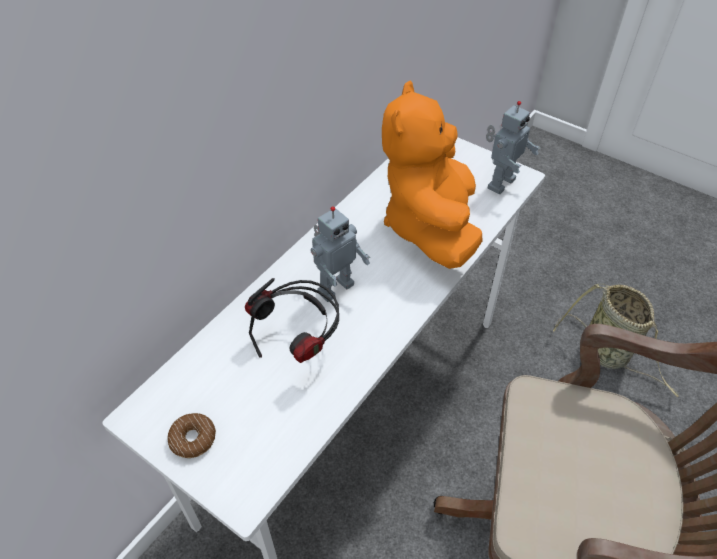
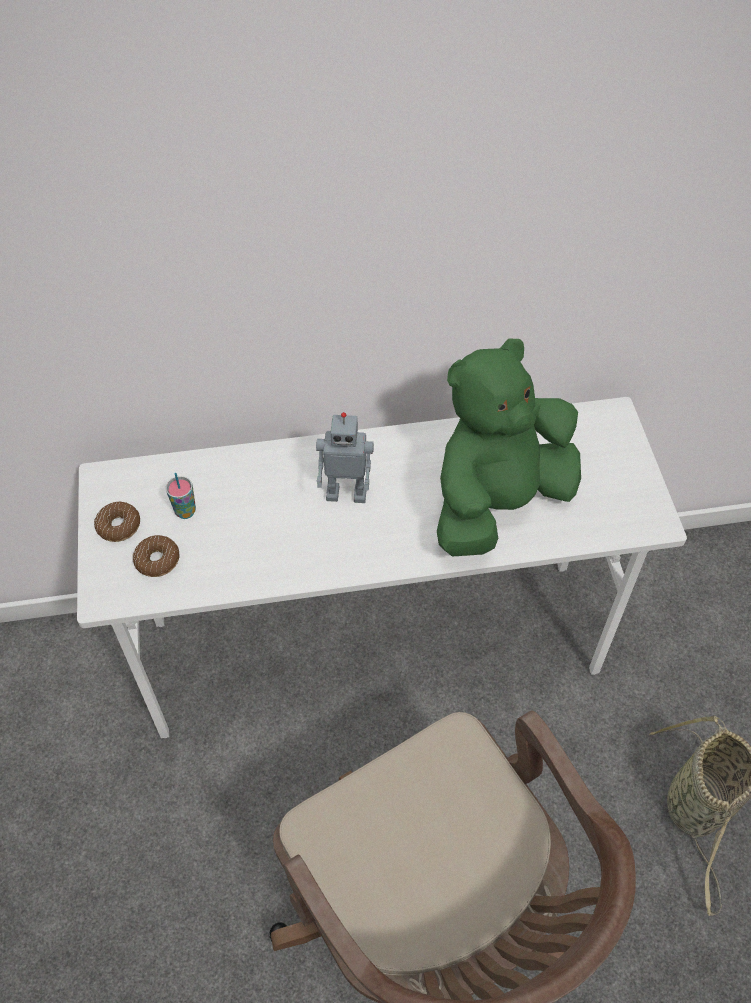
camera: 45 degrees right, 5 degrees up
(235, 386) = (185, 511): none -> cup
(255, 437) = (157, 560): none -> donut
(300, 344) = (266, 518): headphones -> none
(430, 226) = (497, 502): orange plush toy -> green plush toy
(499, 183) = (623, 512): toy robot -> none

